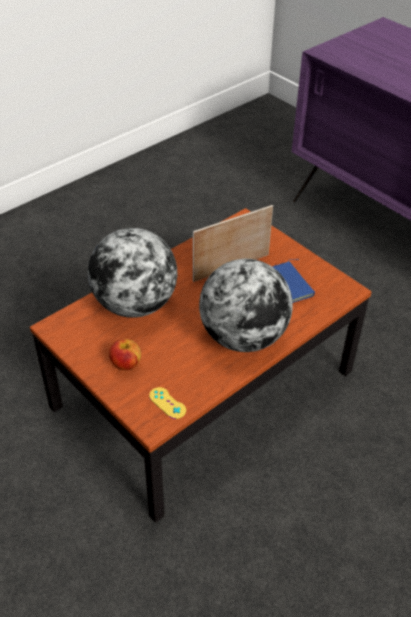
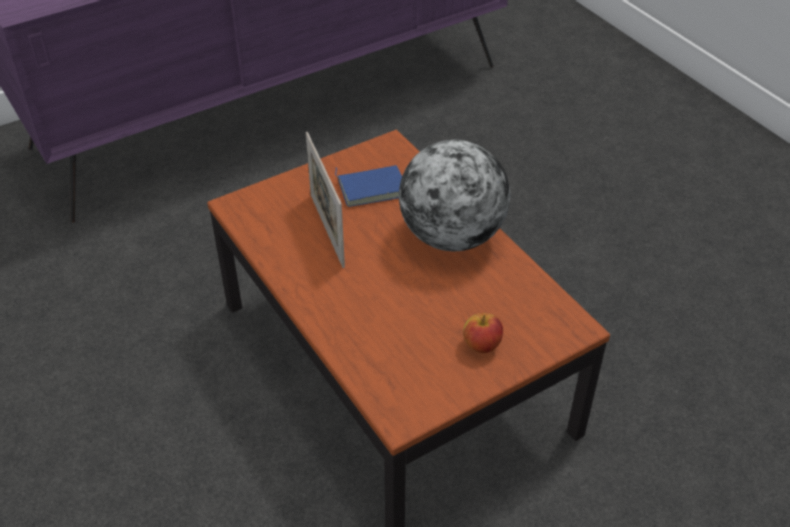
camera: 80 degrees left, 0 degrees up
(135, 304) = (374, 328): globe -> none
(167, 403) = (547, 312): yellow game controller -> none

